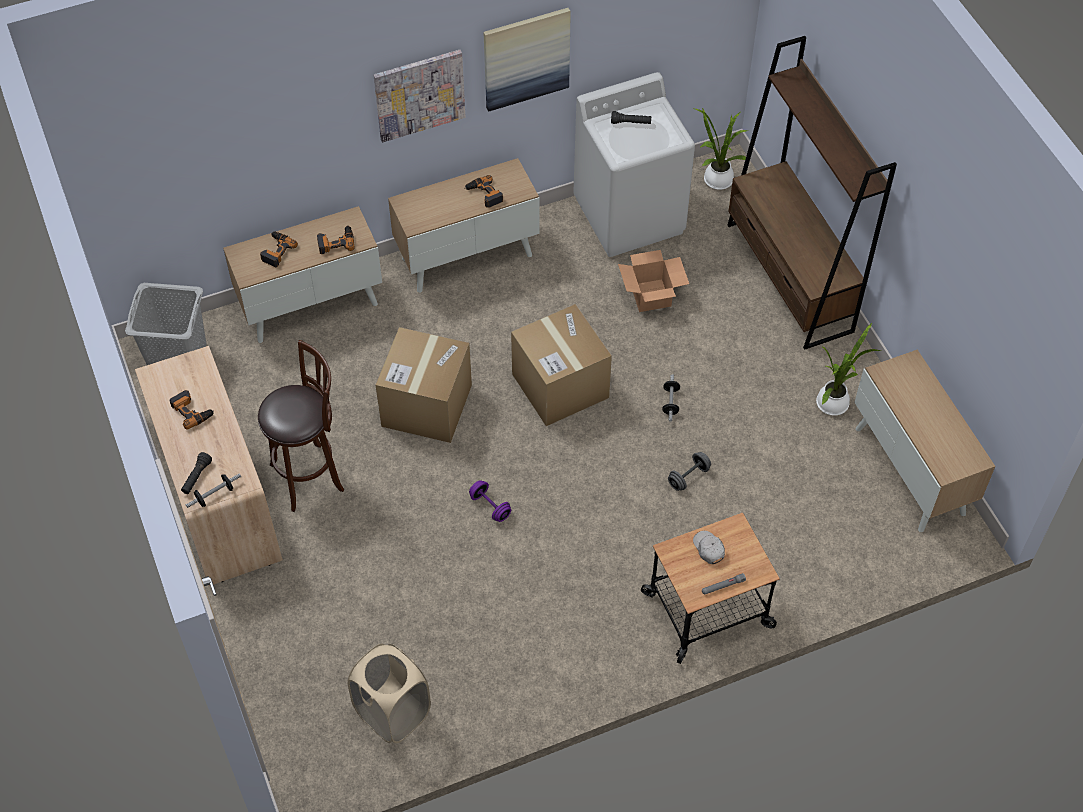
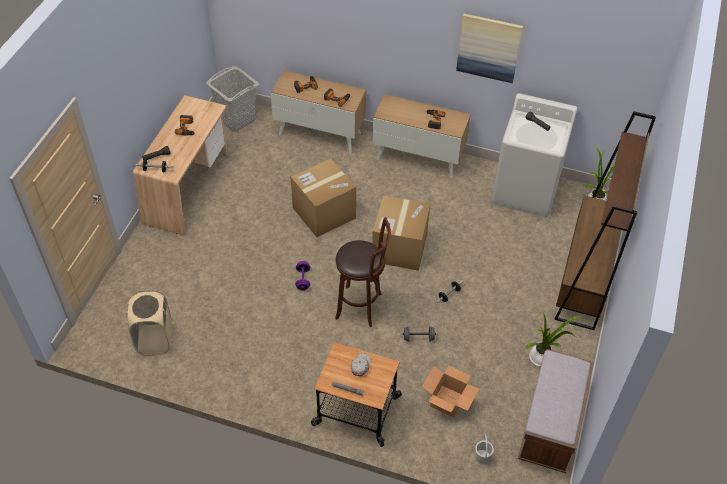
camera: 40 degrees right, 5 degrees down
(310, 475) = (237, 207): brown stool -> brown stool (361, 307)
(419, 94) = (416, 35): picture -> none
(650, 295) = (495, 236): cardboard box -> cardboard box (447, 400)
(879, 555) = (482, 456): none -> white bucket
(911, 471) = (550, 426): cabinet -> brown bench

